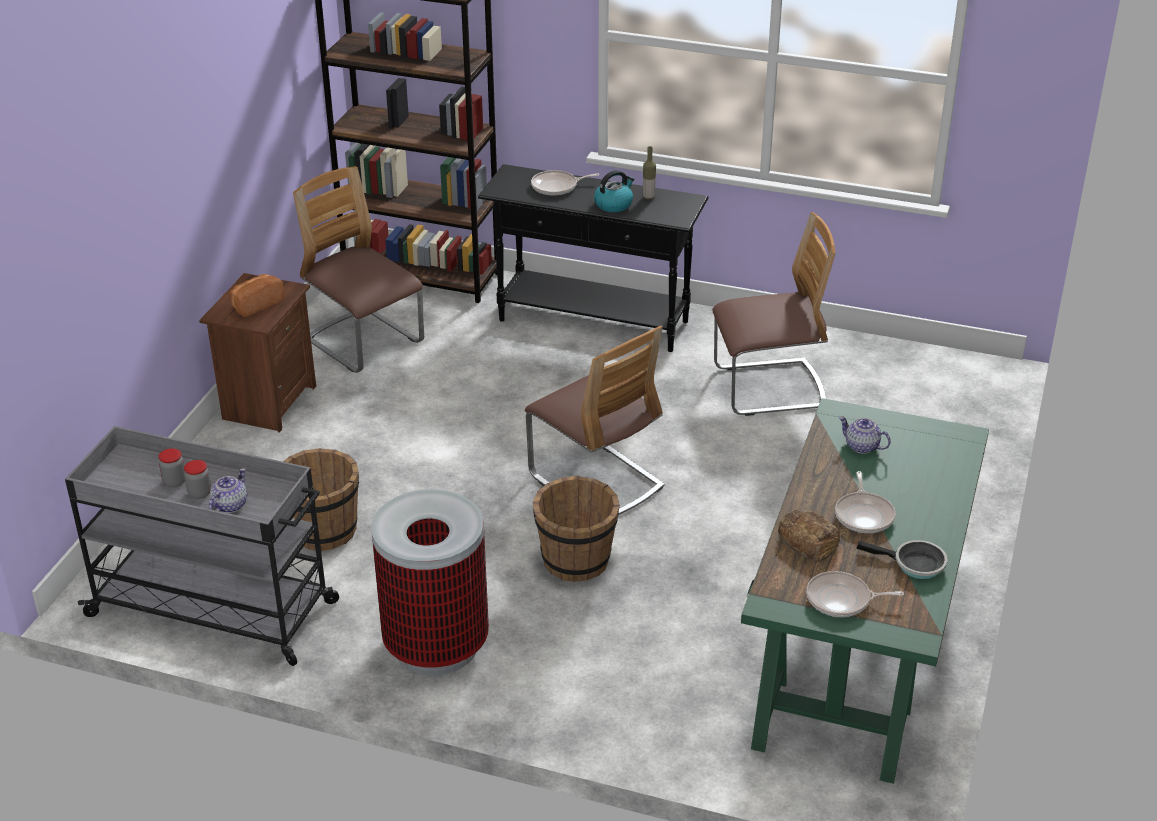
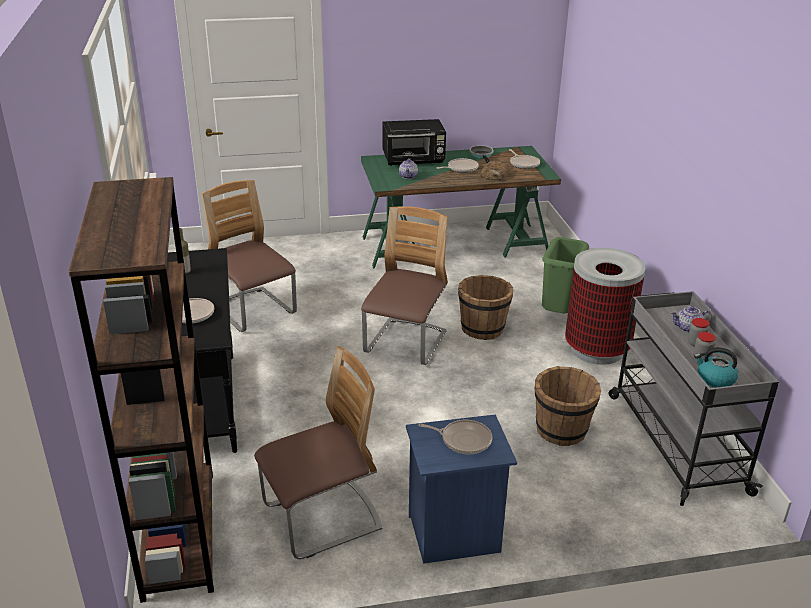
camera: 120 degrees left, 5 degrees down
(255, 304) = (463, 440): bread -> frying pan
(267, 402) = (455, 535): brown nightstand -> blue nightstand
(364, 342) = (322, 518): chair -> chair turned 135 degrees counterclockwise
(555, 655) = (558, 313): none -> green trash can
(613, 204) = (207, 282): kettle -> kettle (715, 379)
(935, 477) = (414, 160): none -> black microwave

